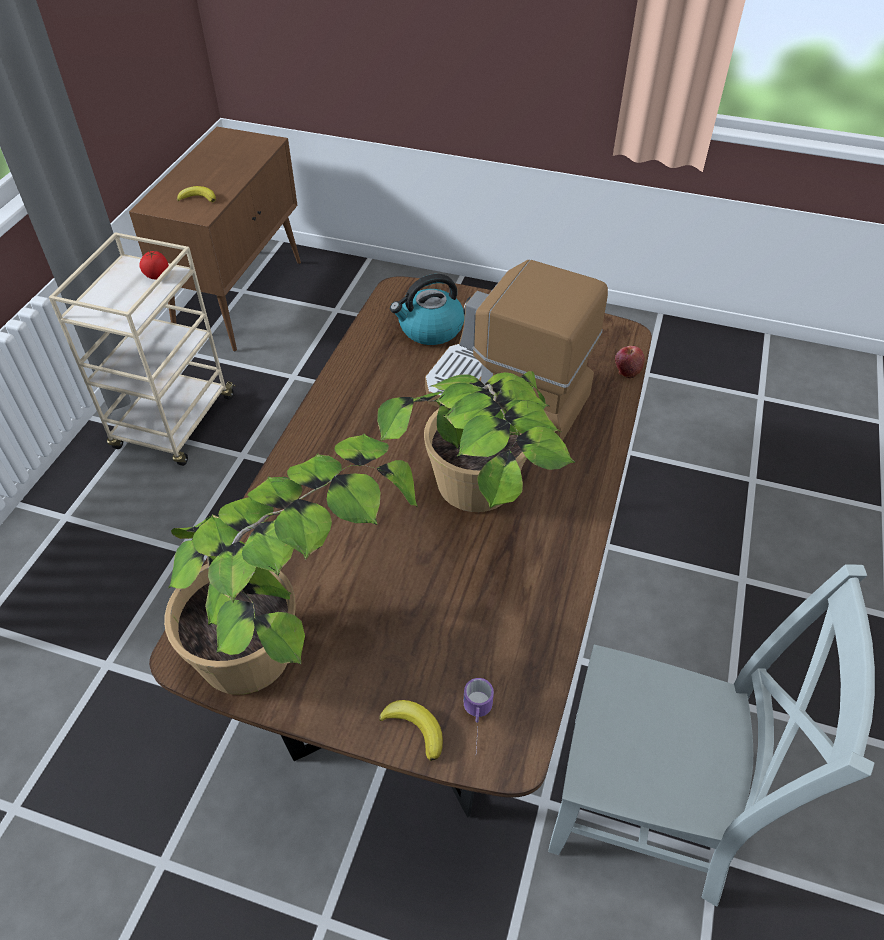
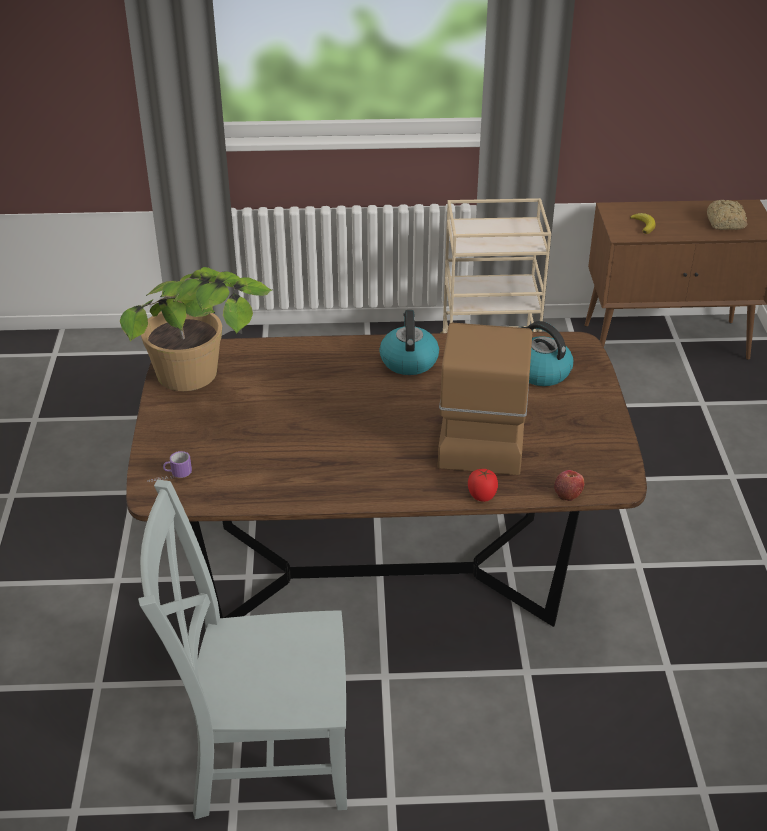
camera: 70 degrees right, 10 degrees down
(157, 276) = (524, 240): tomato -> tomato (481, 496)
(237, 156) = (724, 223): none -> bread
(352, 420) = (408, 360): none -> kettle
(415, 728) = (158, 453): banana -> none
(478, 515) = (346, 442): potted plant -> none
(652, 806) = (262, 754): grey chair -> grey chair turned 90 degrees clockwise

